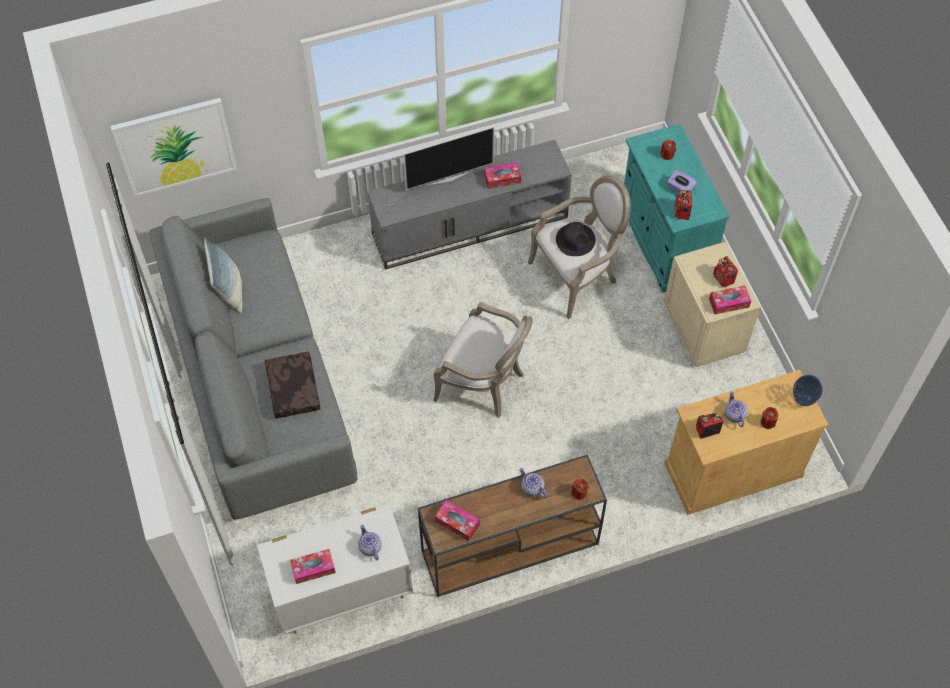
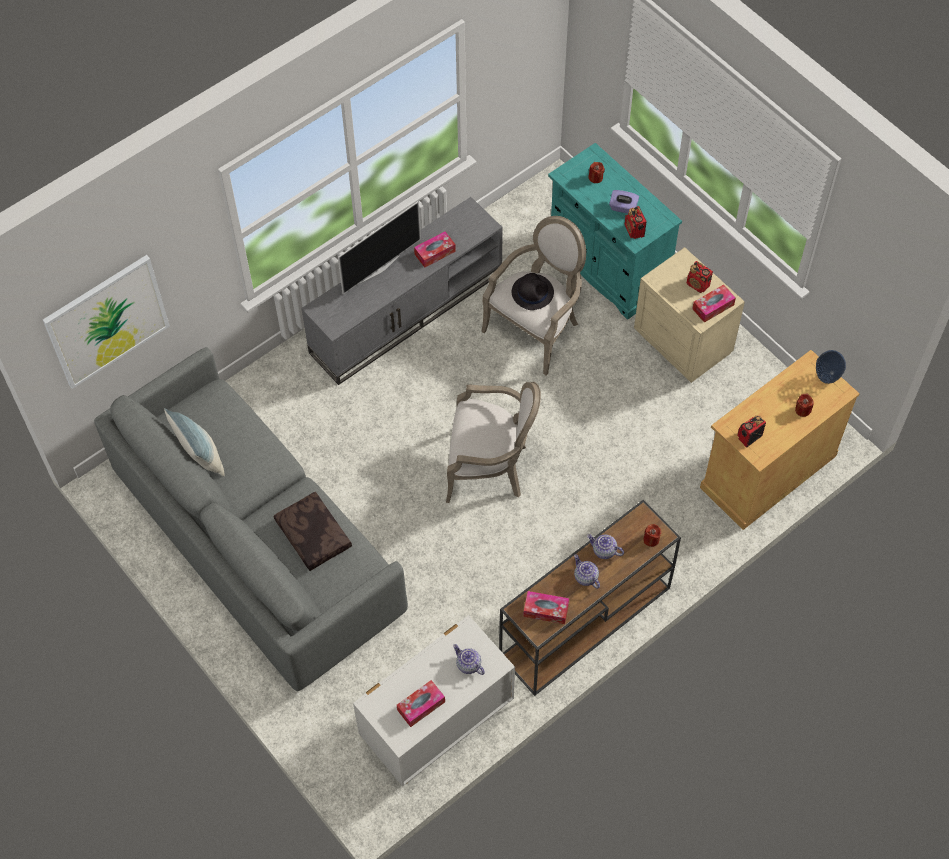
camera: 20 degrees left, 0 degrees up
(734, 414) = (768, 413): teapot -> teapot (585, 577)

